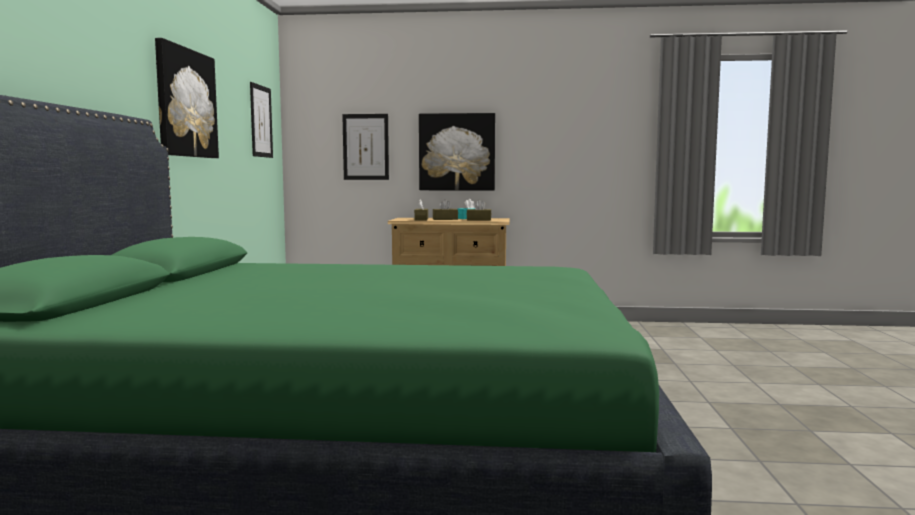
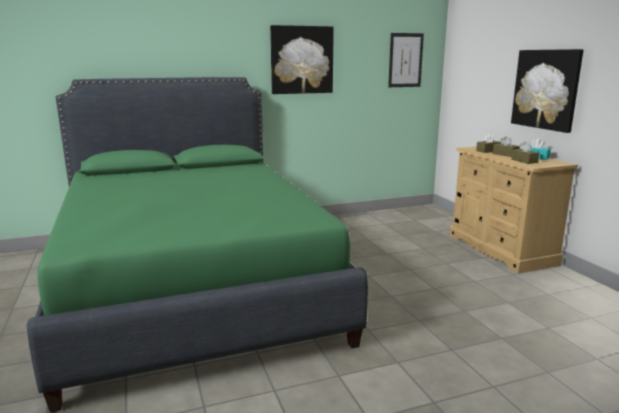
camera: 65 degrees right, 10 degrees up
(365, 147) = (485, 79): picture -> none

